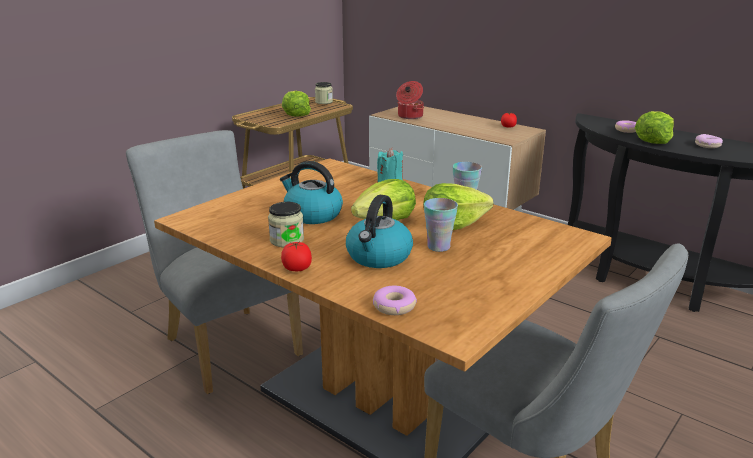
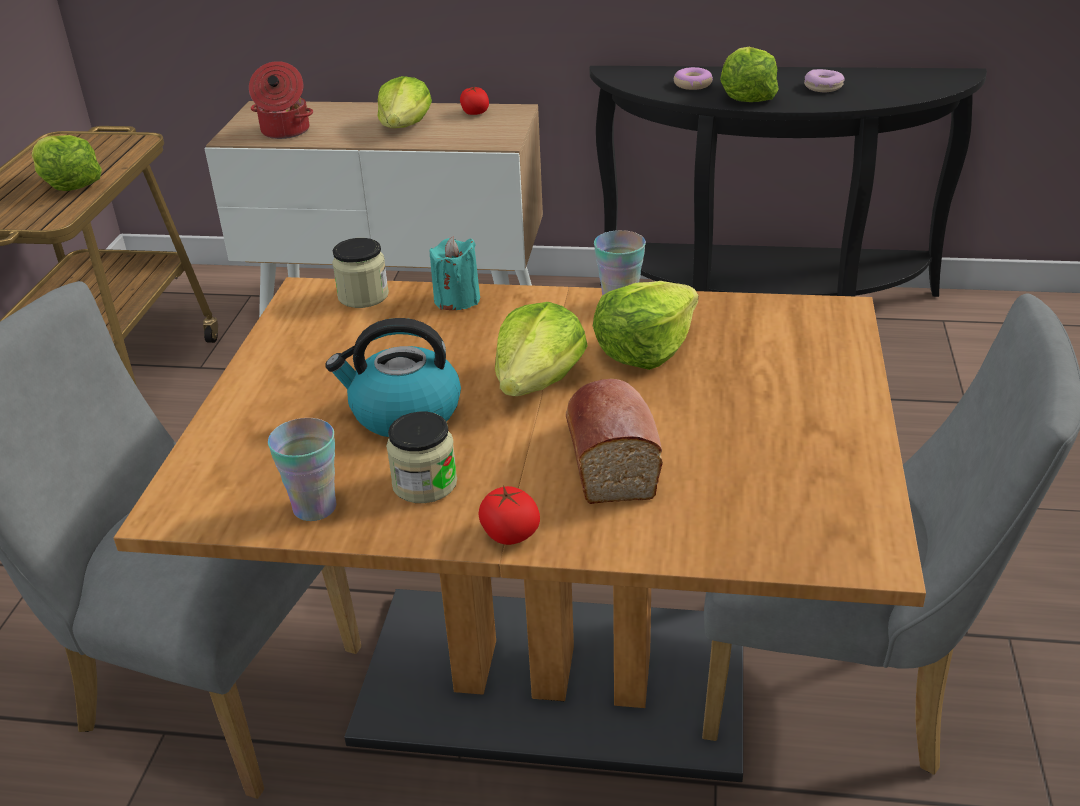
camera: 30 degrees left, 10 degrees up
(324, 102) = (94, 139): jar -> jar (363, 296)
(379, 257) = (609, 458): kettle -> bread
(394, 306) = (735, 542): donut -> none
(438, 247) = (673, 403): cup -> cup (314, 508)
(467, 125) = (405, 126): none -> lettuce

